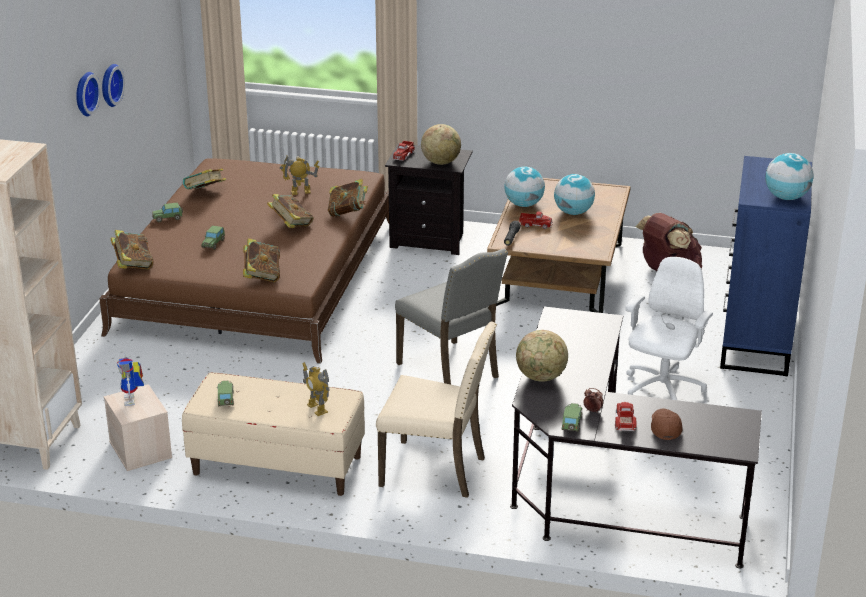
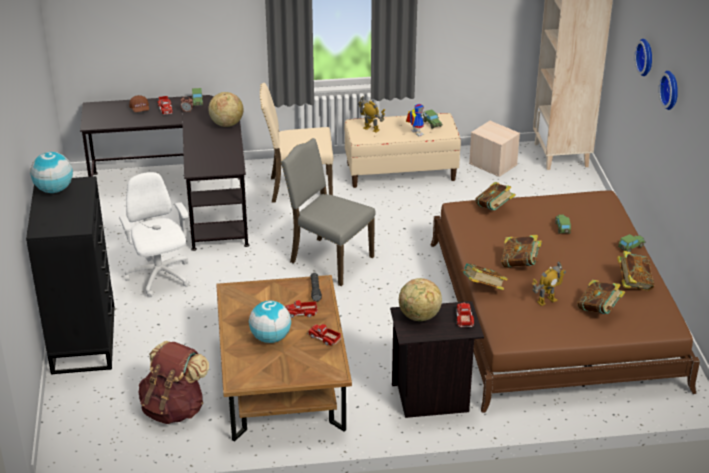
camera: 160 degrees right, 5 degrees up
(109, 85) = (687, 127): wall clock -> wall clock (646, 57)
(133, 265) = (601, 197): book -> book (599, 310)
(133, 400) = (499, 133): toy robot -> toy robot (414, 133)
(523, 204) = (324, 338): globe -> toy truck
(662, 390) = (159, 277): white office chair -> white office chair turned 150 degrees clockwise
(755, 344) = (84, 339): blue dresser -> black dresser

